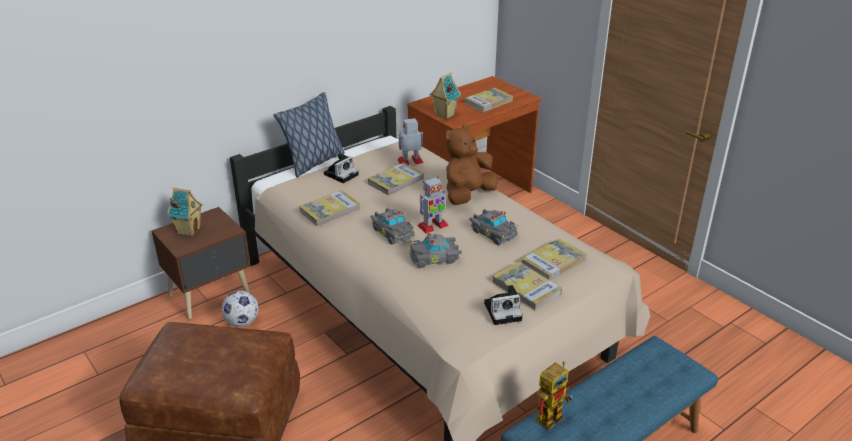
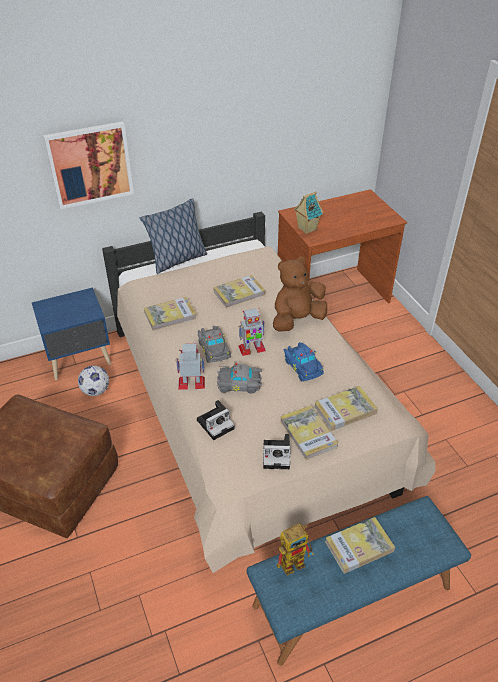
camera: 15 degrees right, 10 degrees up
(188, 230) = (60, 308): toy house -> none
(211, 295) = (80, 359): brown nightstand -> blue nightstand
(216, 59) = (90, 165): none -> picture
(341, 174) = (195, 277): camera -> camera (216, 423)
(410, 161) = (260, 273): toy robot -> toy robot (192, 383)
(488, 102) = (353, 219): book -> book (359, 546)
(493, 232) = (303, 366): grey toy car -> blue toy car

